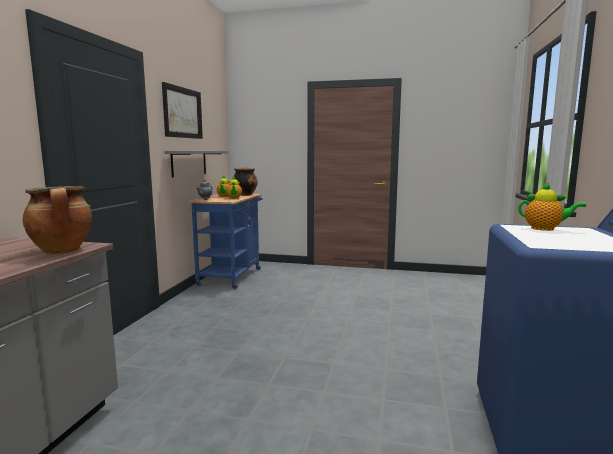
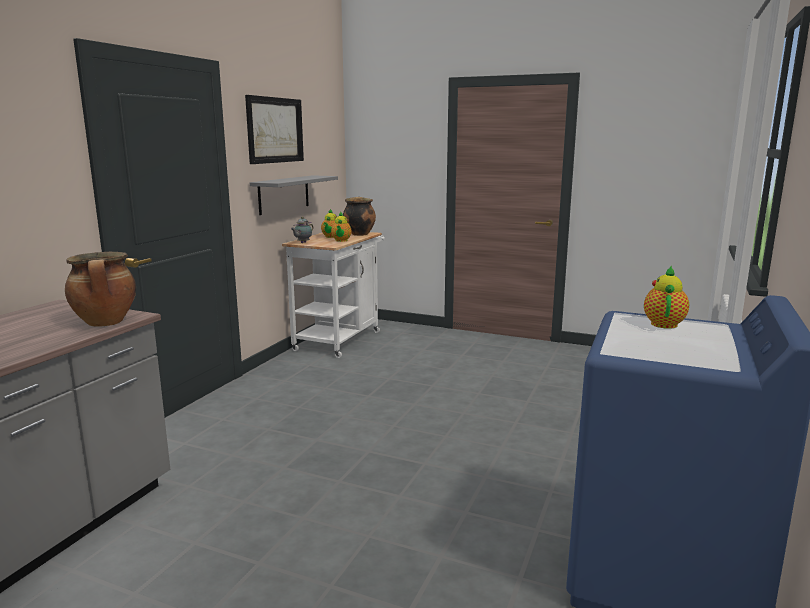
camera: 10 degrees right, 5 degrees up
(231, 275) = (340, 339): blue cart -> white cart
(545, 229) = (663, 323): teapot -> teapot turned 105 degrees counterclockwise

